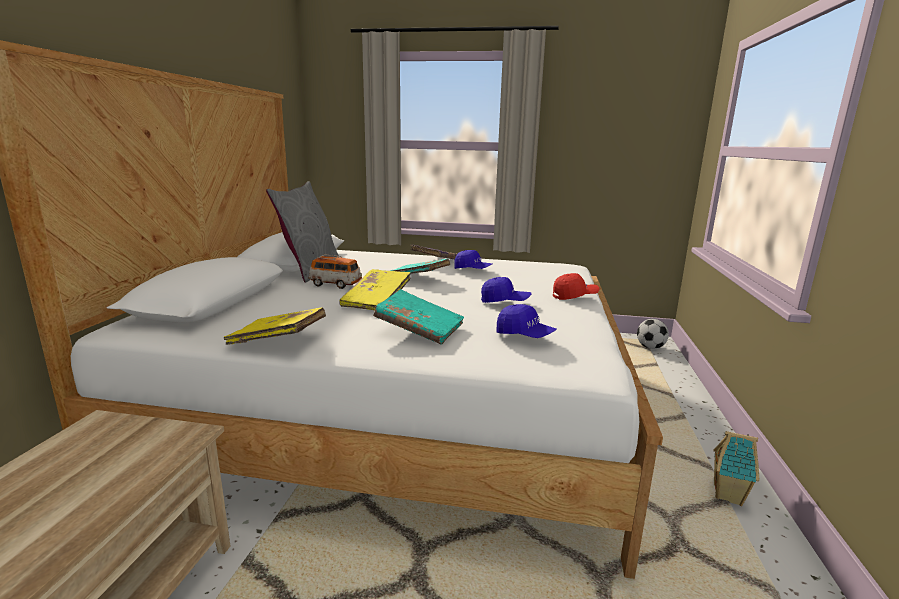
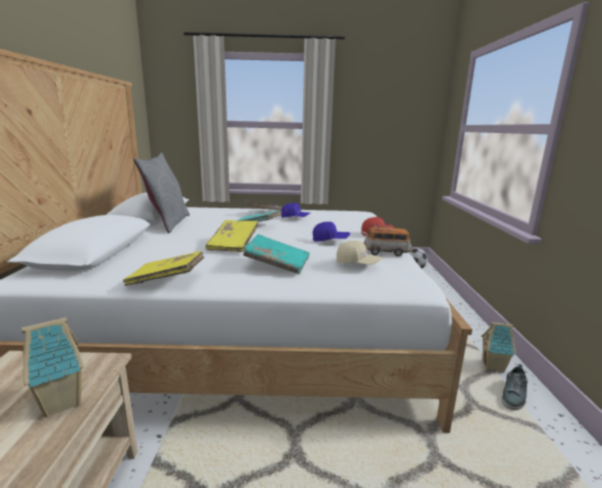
camera: 10 degrees left, 0 degrees up
(132, 474) = (63, 402): none -> toy house
(336, 284) = (194, 233): toy car -> toy car (386, 252)
(524, 335) = (357, 263): blue cap -> beige cap
(748, 540) = (514, 395): none -> shoe

